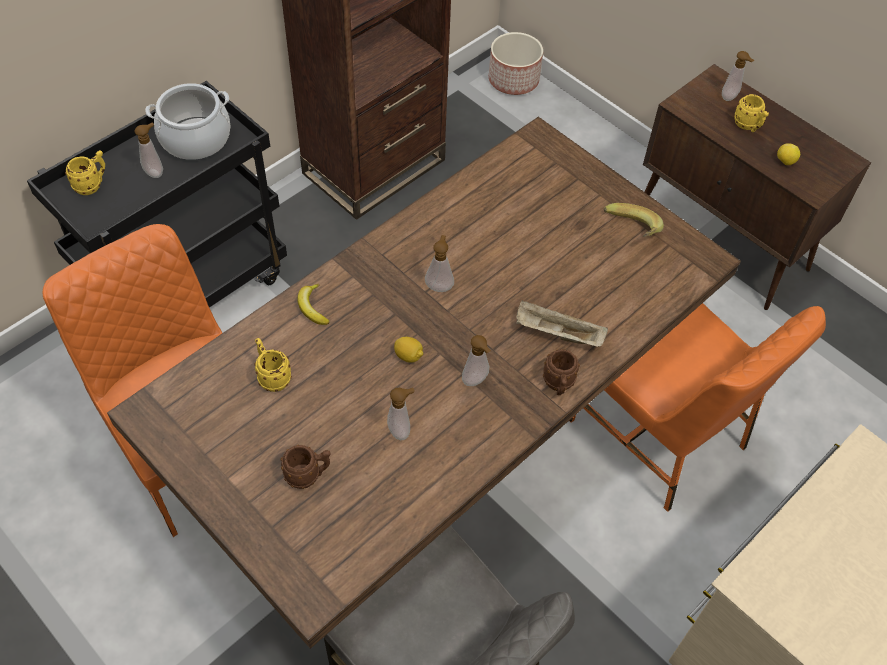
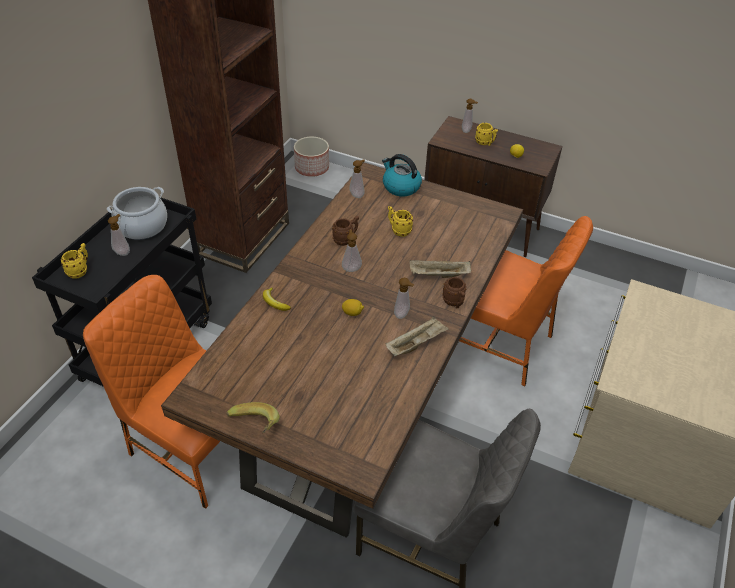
camera: 20 degrees left, 10 degrees down
(272, 376) = (268, 350): yellow mug -> yellow mug (398, 230)
(308, 475) = (323, 400): brown mug -> brown mug (346, 239)
(401, 430) = (370, 356): soap dispenser -> soap dispenser (357, 195)
(473, 432) = (416, 344): none -> beige tray
(572, 172) = (400, 187): none -> kettle
(630, 232) = (451, 210): banana -> banana (254, 427)

